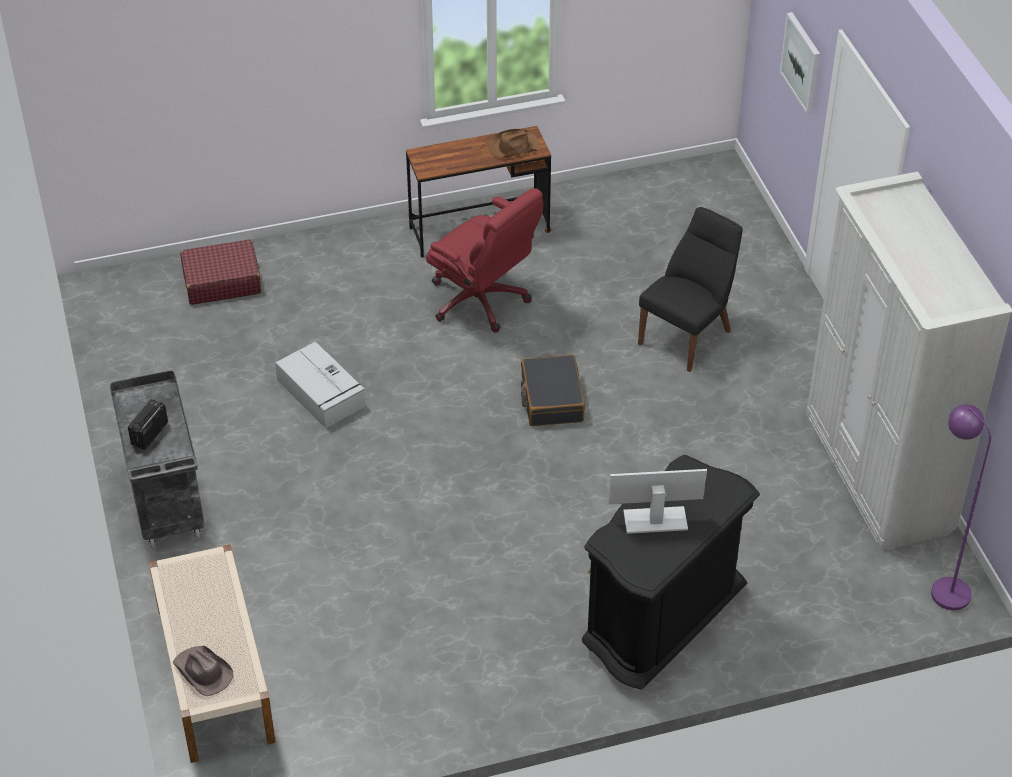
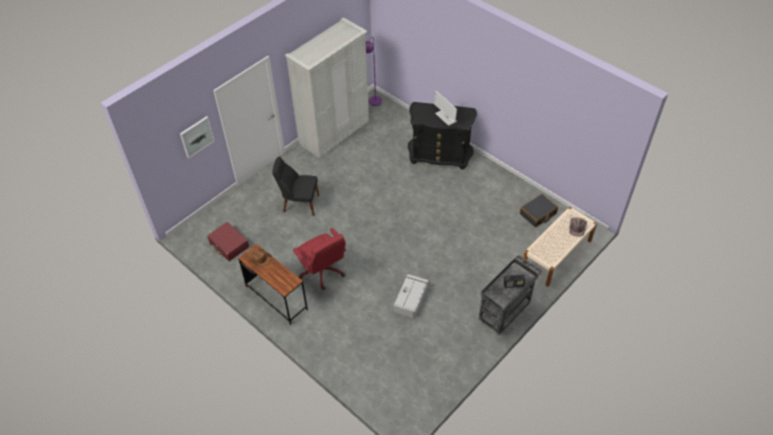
camera: 120 degrees left, 5 degrees up
(221, 281) = (372, 376): red suitcase -> red suitcase (229, 245)
(483, 304) = (323, 273): red office chair -> red office chair turned 135 degrees clockwise
(551, 399) = (361, 227): black suitcase -> black suitcase (538, 214)

